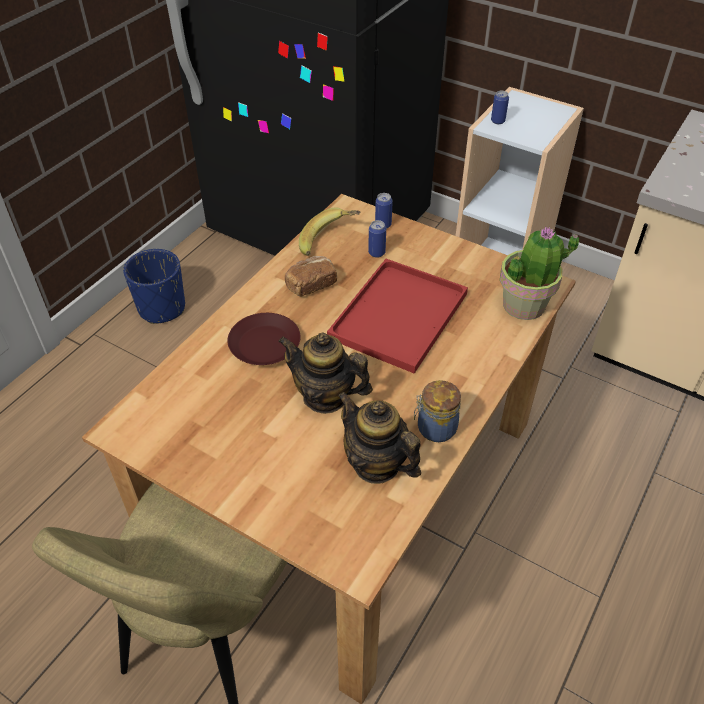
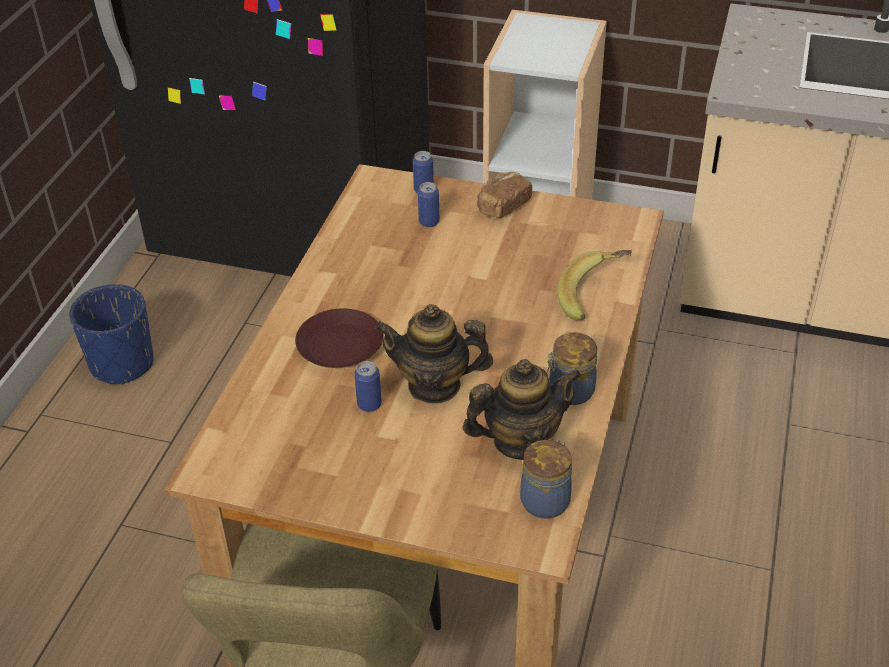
camera: 15 degrees left, 5 degrees down
(310, 285) = (366, 271): bread -> bread (502, 206)
(329, 242) = (368, 221): banana -> banana (594, 297)
(376, 464) = (520, 441): teapot -> teapot turned 135 degrees clockwise
(377, 525) = (546, 500): none -> jar
(398, 313) = (481, 282): red tray -> none
(497, 121) = (514, 51): can -> can (369, 404)
(525, 305) = (618, 246): potted plant -> none

